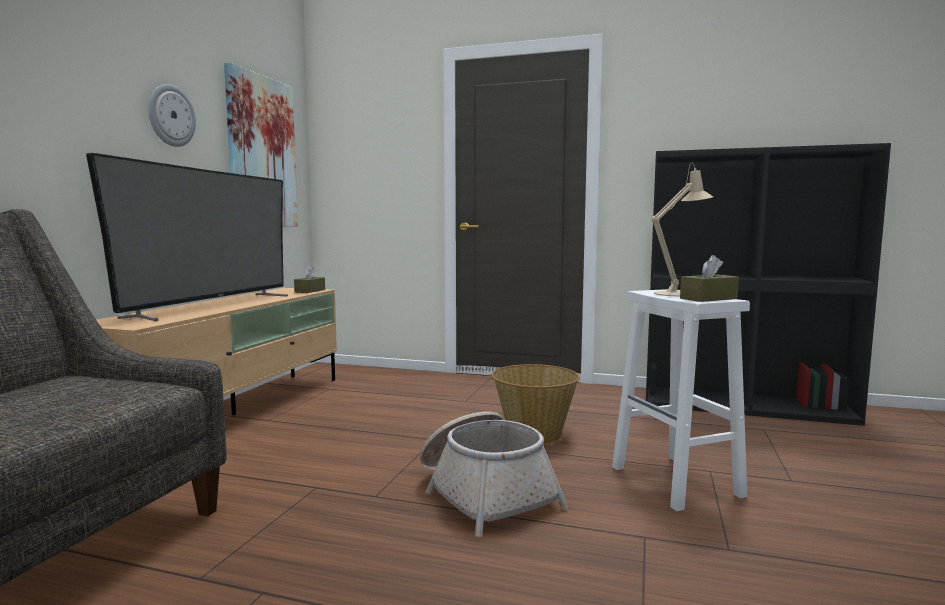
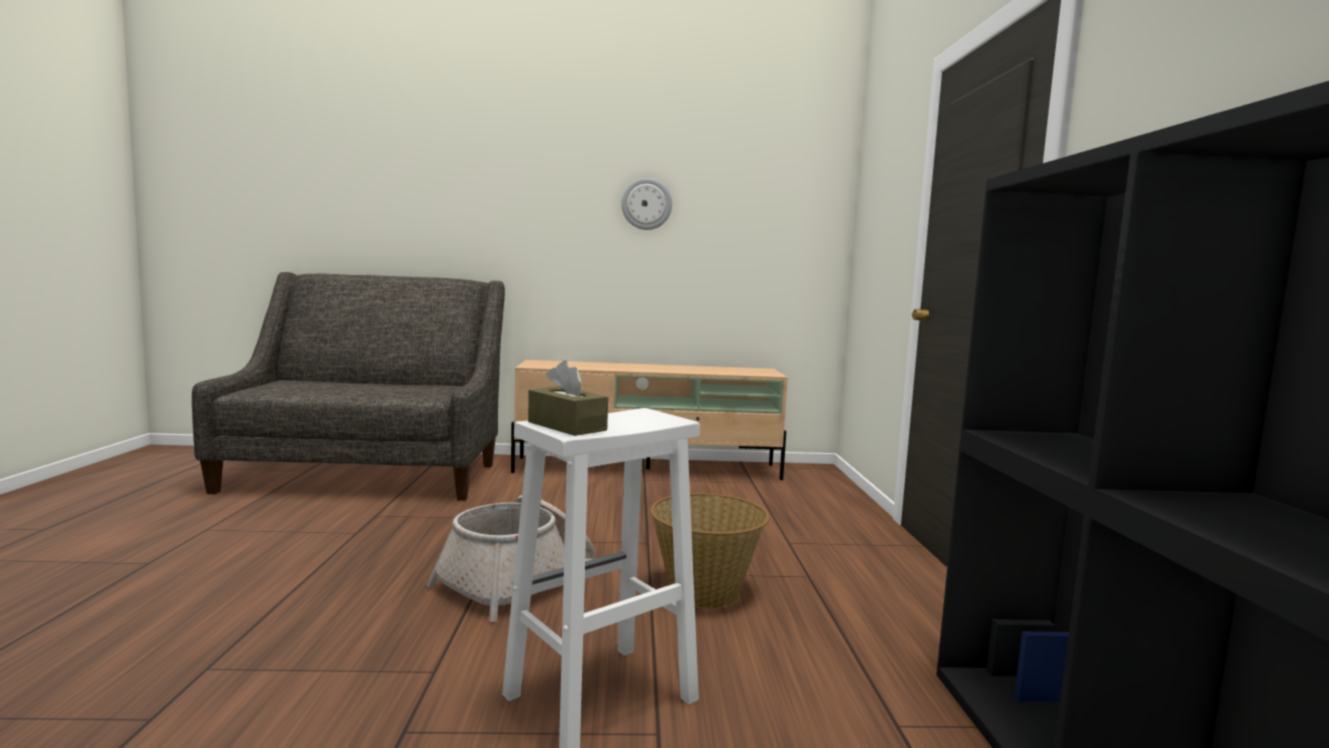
camera: 70 degrees right, 0 degrees up
(212, 306) = (632, 367): television -> none
(262, 152) = (764, 226): picture -> none
(310, 291) = (759, 373): brown tissue box -> none
(679, 293) = (630, 420): beige table lamp -> none

